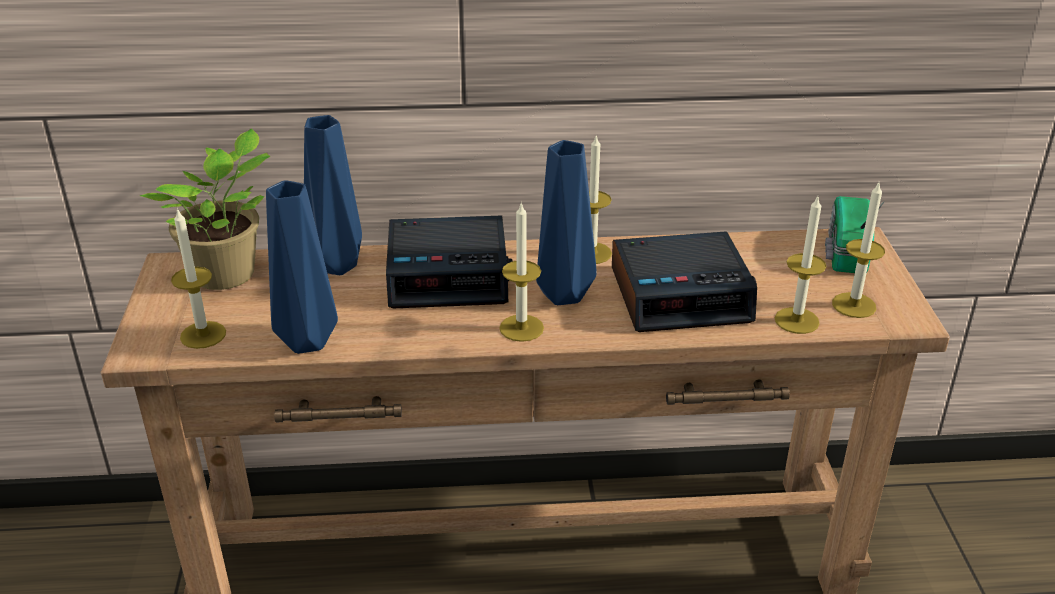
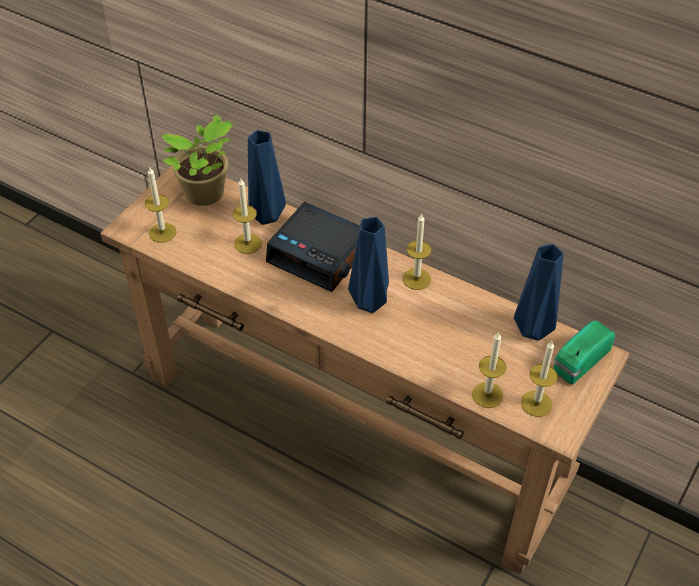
camera: 35 degrees right, 15 degrees up
(310, 342) = (209, 265): blue vase -> blue vase (535, 331)
(521, 328) = (324, 314): candle -> candle (247, 243)
(681, 294) = (438, 338): alarm clock -> none

